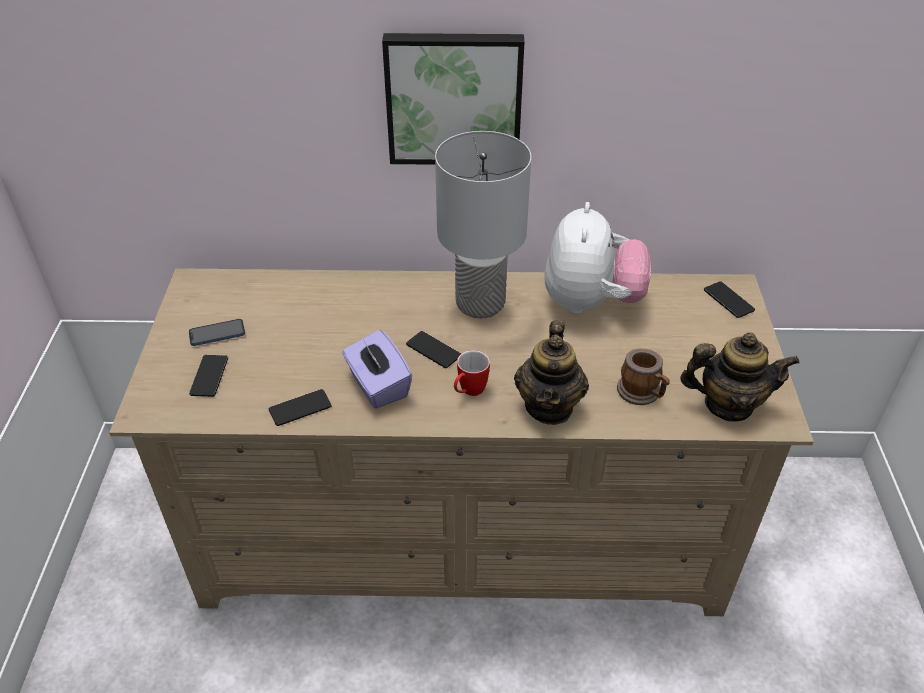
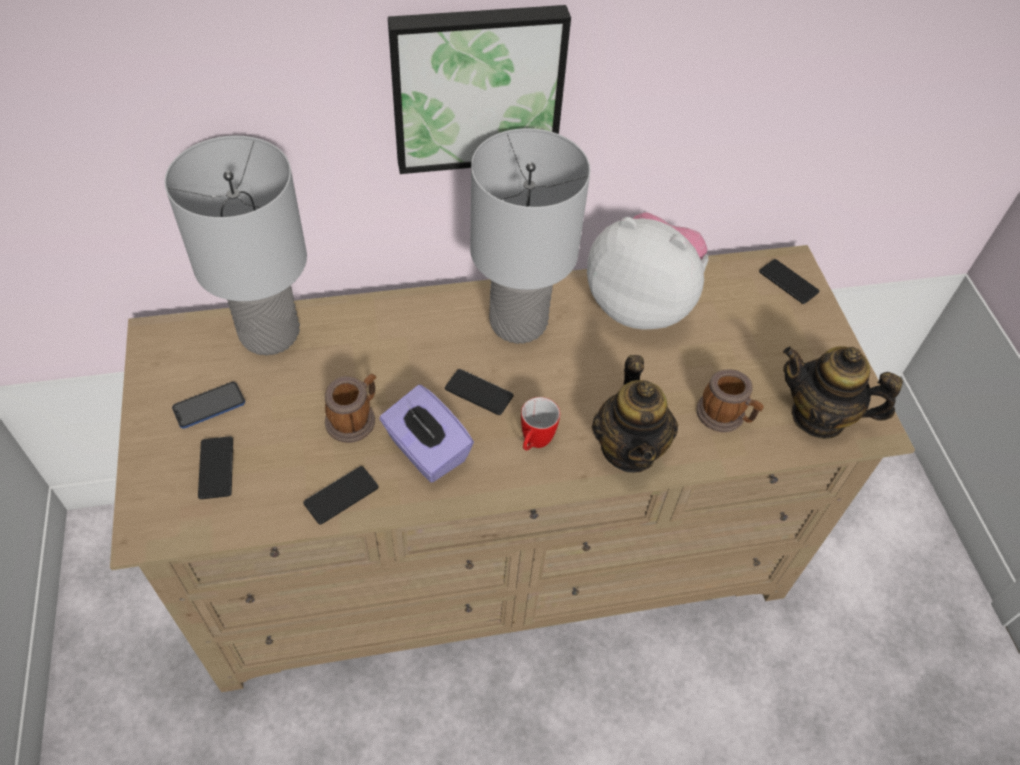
camera: 15 degrees left, 10 degrees up
(278, 293) = (270, 338): none -> grey table lamp
(327, 356) = (354, 418): none -> mug
(591, 302) = (641, 304): plush toy -> plush toy turned 60 degrees counterclockwise
(728, 404) = (818, 417): teapot -> teapot turned 150 degrees counterclockwise

